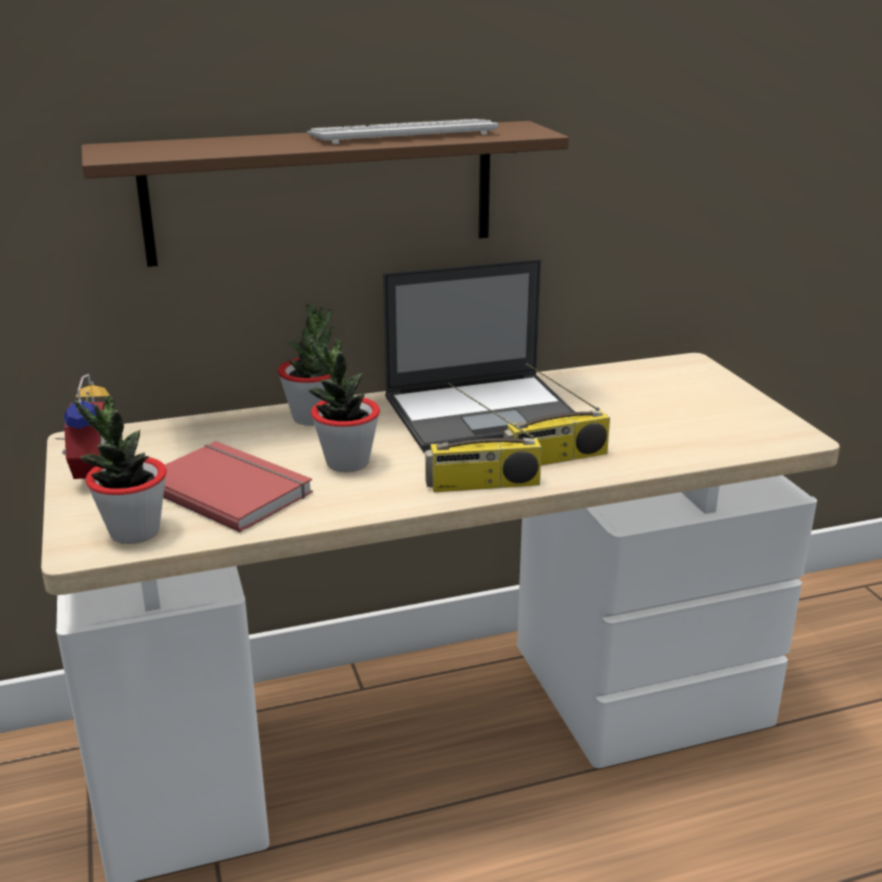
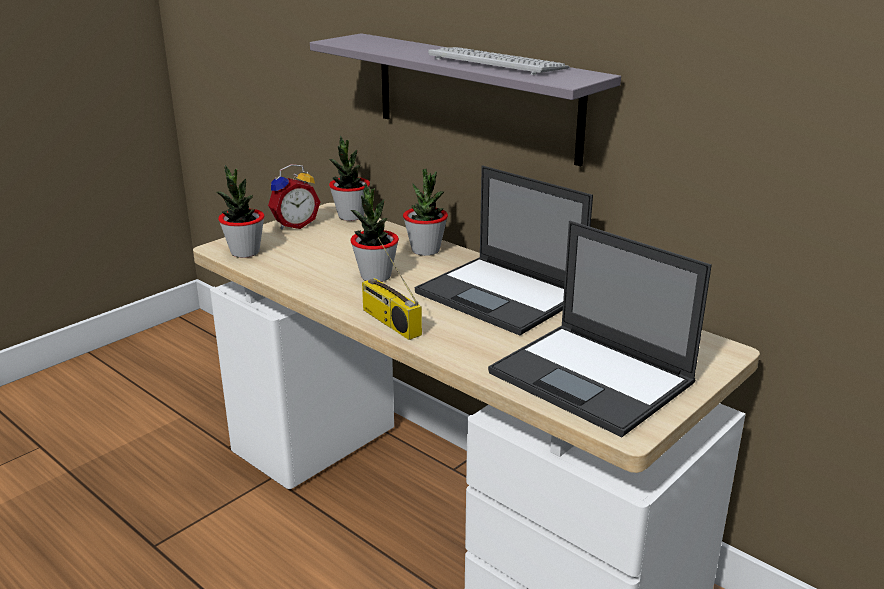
camera: 60 degrees right, 0 degrees up
(130, 433) = (351, 216): none -> potted plant
(230, 489) = (311, 258): red book -> none
(322, 192) = (475, 96): brown shelf -> grey shelf
(555, 458) = (456, 336): radio -> none
(699, 424) = (593, 378): none -> laptop

